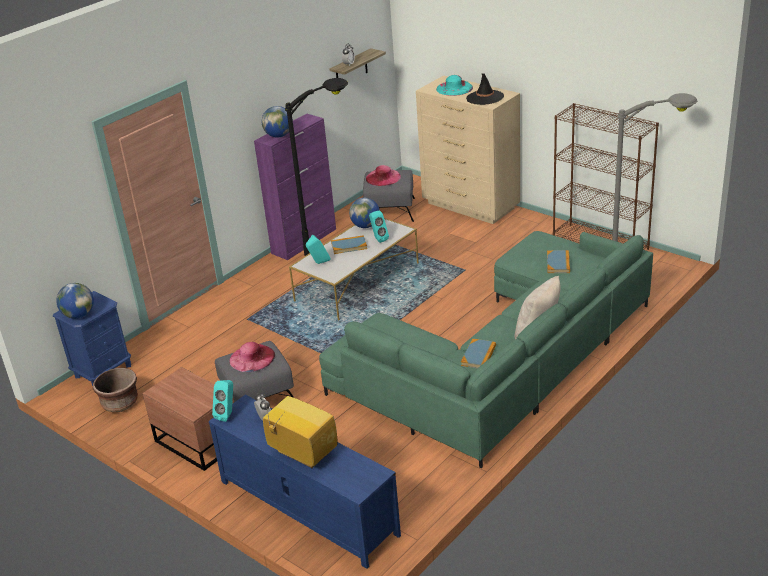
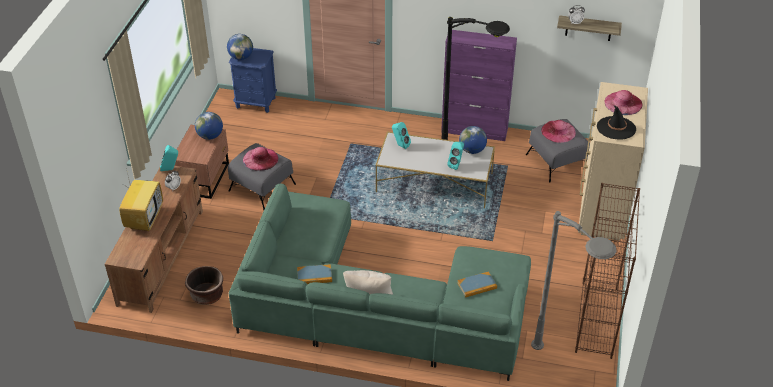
camera: 60 degrees right, 10 degrees up
(120, 403) = (226, 126): brown planter -> brown planter (207, 295)
(279, 136) = (465, 38): globe -> globe (210, 136)
(307, 507) = (161, 256): blue tv stand -> brown tv stand
(349, 246) = (435, 152): book -> none
(454, 88) = (623, 103): turquoise hat -> pink hat

